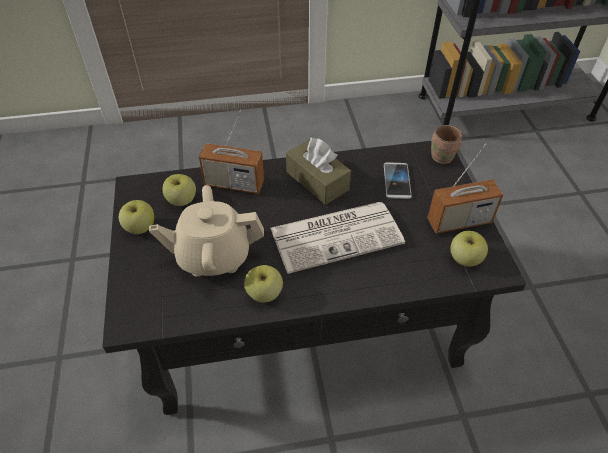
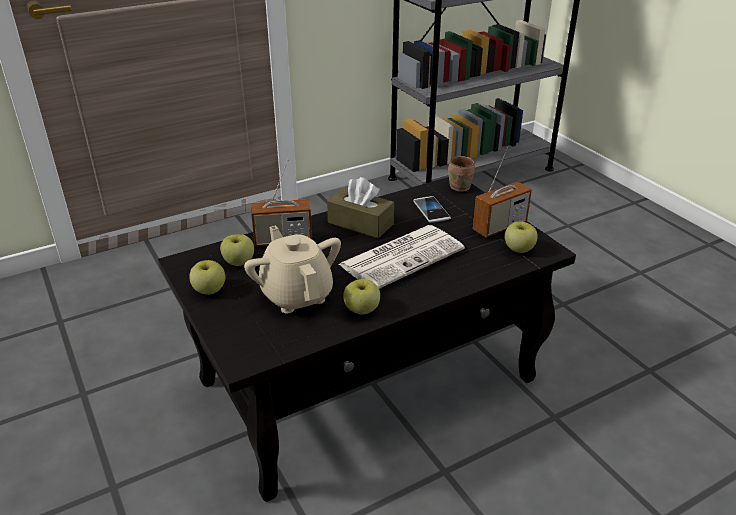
camera: 20 degrees left, 15 degrees down
(213, 256) = (296, 295): beige teapot -> beige teapot turned 90 degrees clockwise

